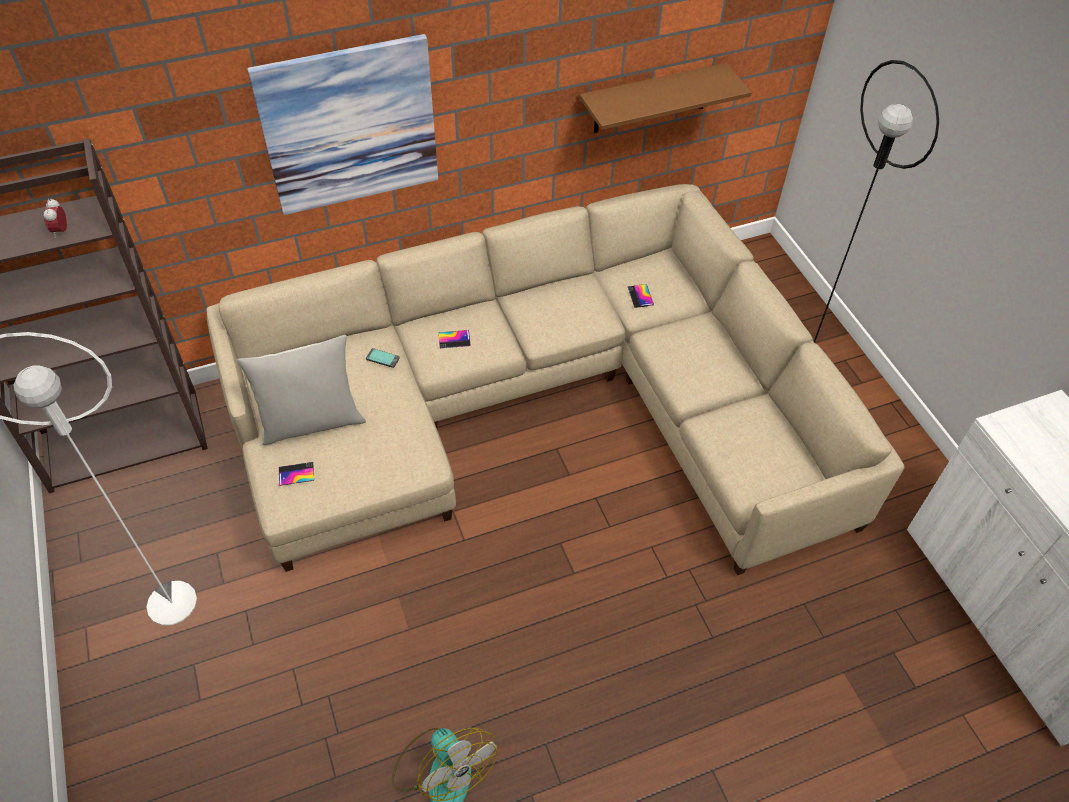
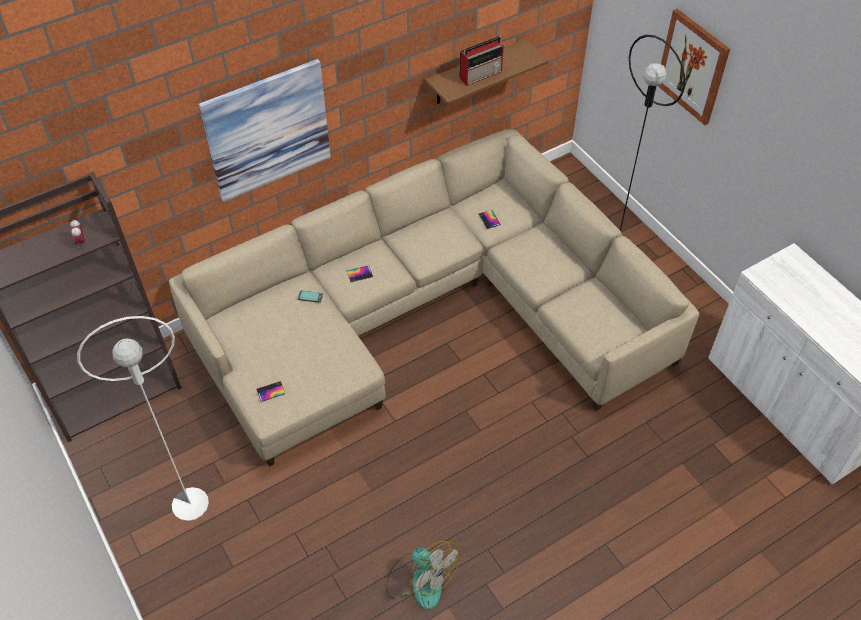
camera: 10 degrees left, 0 degrees up
(312, 422) = (271, 352): grey pillow -> none
(656, 98) = (481, 74): none -> radio
(952, 120) = (693, 66): none -> picture

